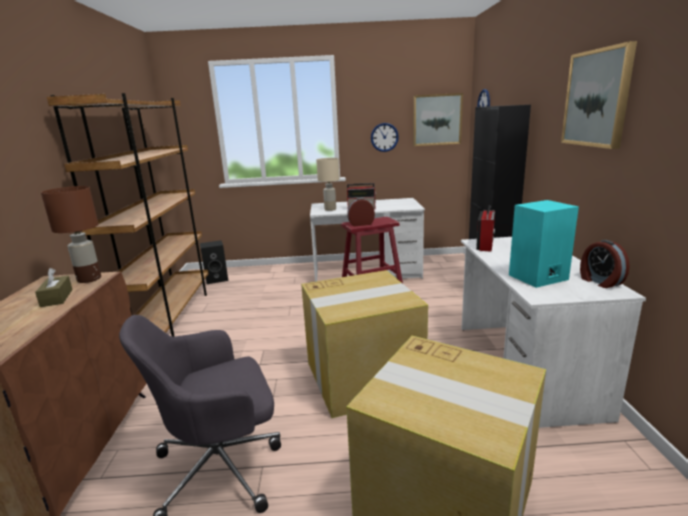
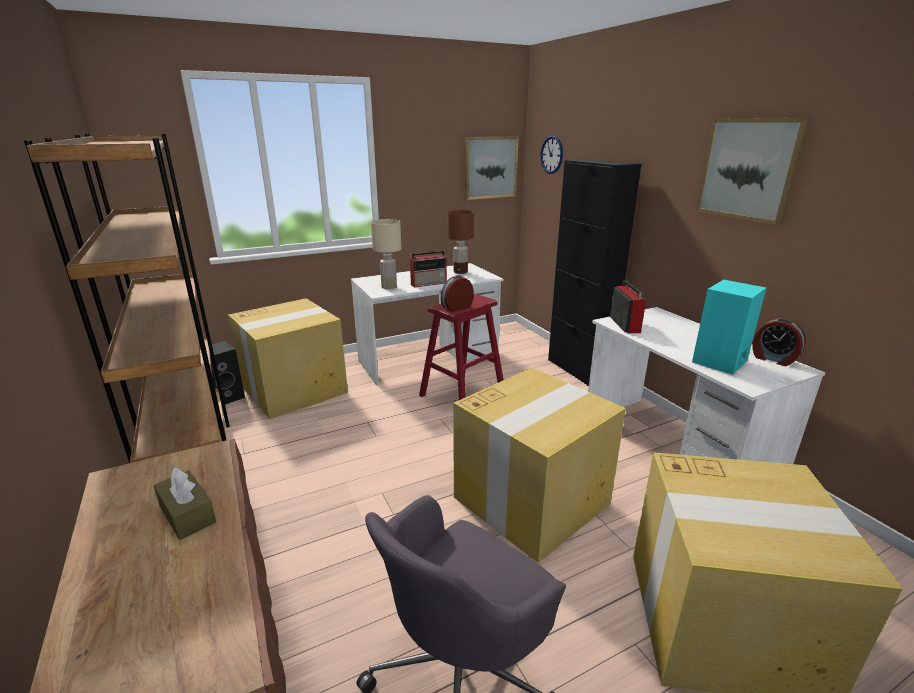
camera: 25 degrees left, 5 degrees up
(89, 279) = (198, 465): brown table lamp -> brown table lamp (460, 272)
(261, 280) = (295, 389): none -> cardboard box
(384, 137) = (432, 189): wall clock -> none

